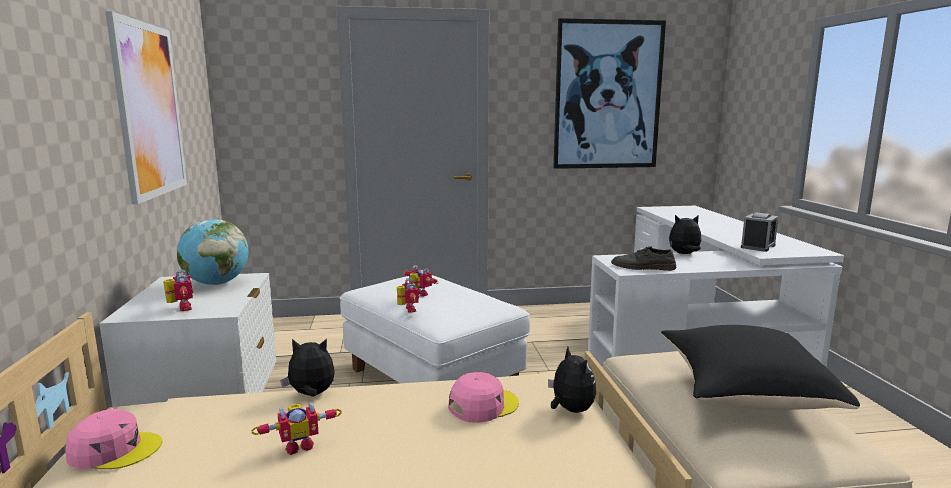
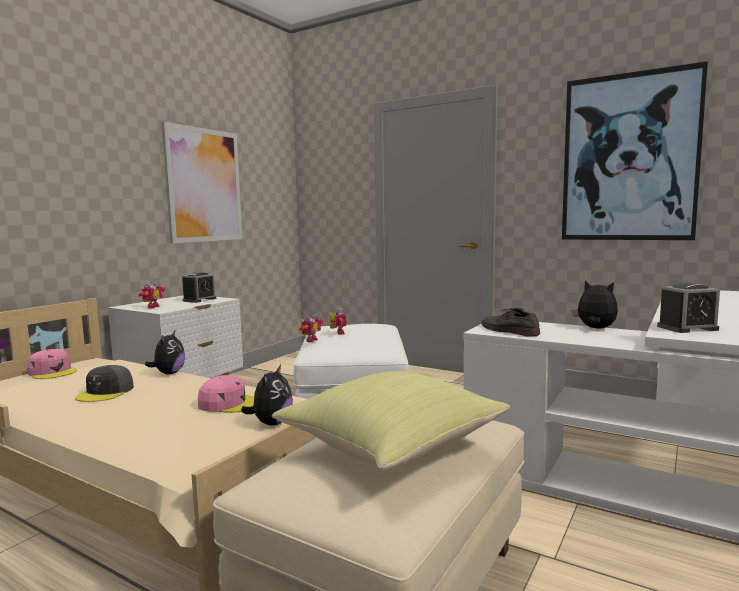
camera: 40 degrees right, 5 degrees down
(216, 283) = (199, 300): globe -> alarm clock
(299, 446) = (106, 392): toy robot -> grey cap
(311, 395) = (169, 373): plush toy -> plush toy turned 60 degrees clockwise
(743, 392) = (392, 447): black pillow -> yellow pillow

